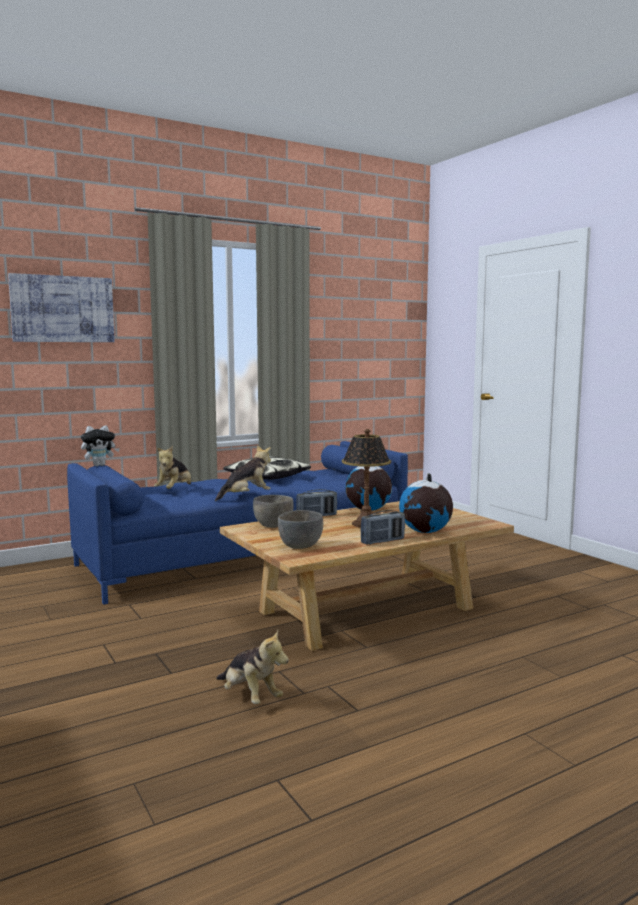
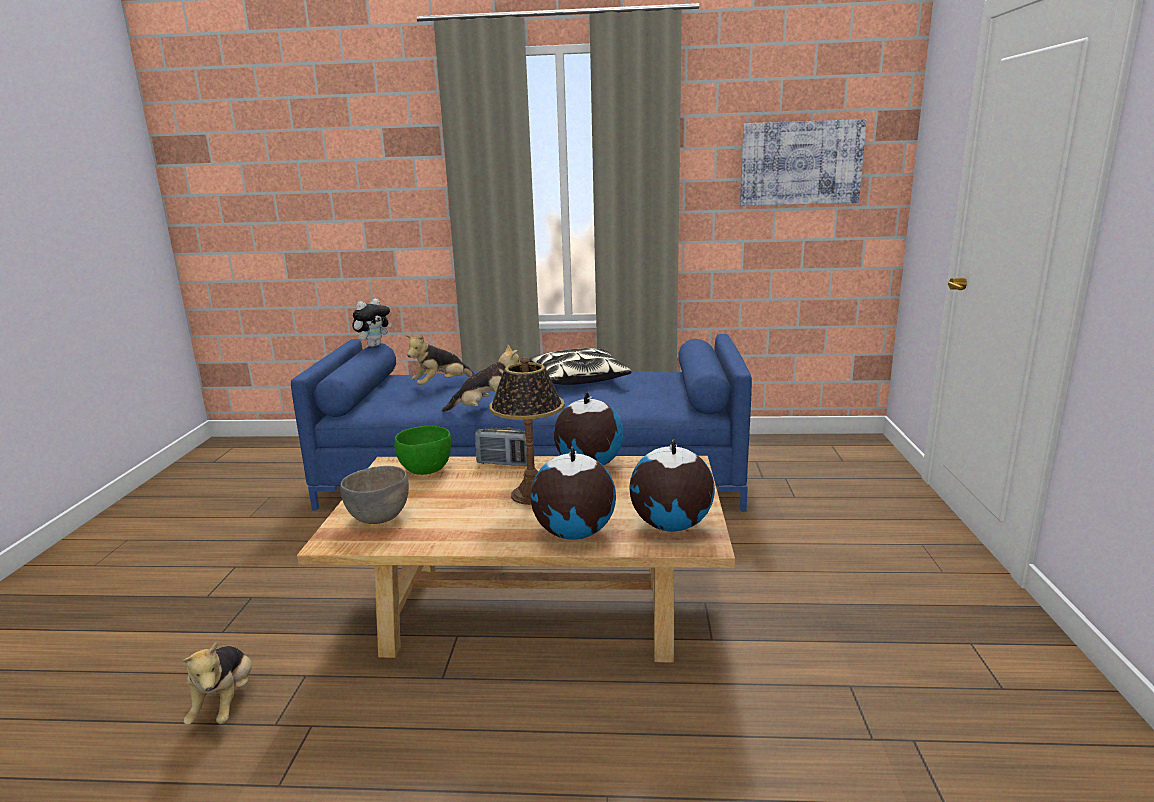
camera: 35 degrees right, 10 degrees up
(63, 309) = (352, 157): picture -> picture (800, 163)
(100, 465) = (374, 345): plush toy -> plush toy turned 60 degrees counterclockwise
(273, 526) = (425, 470): grey bowl -> green bowl
(382, 541) = (484, 538): radio -> none
(463, 522) = (670, 526): none -> globe

